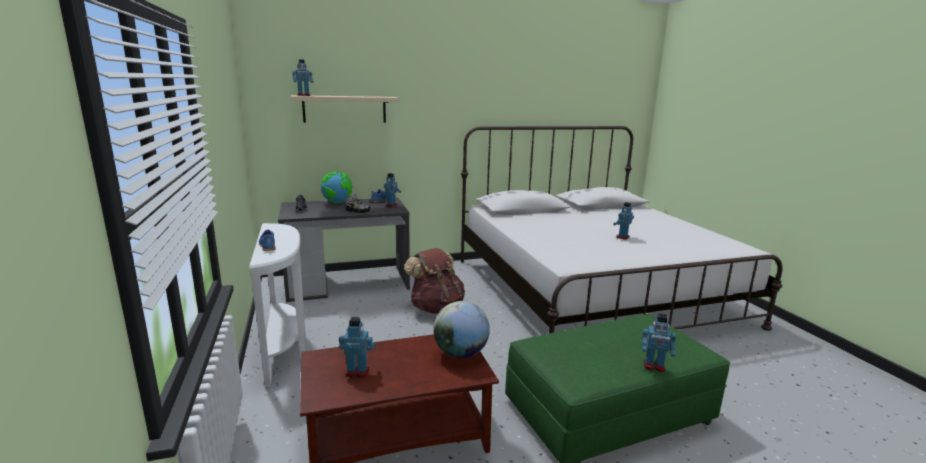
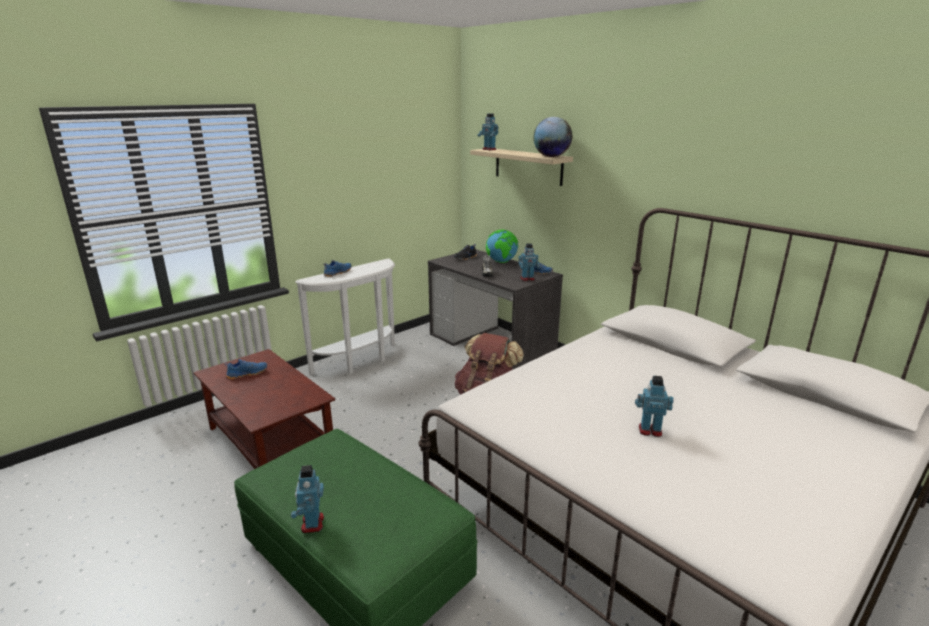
camera: 65 degrees right, 5 degrees up
(357, 371) = (247, 373): toy robot -> blue shoe
(460, 354) = (288, 405): globe -> globe (551, 156)

